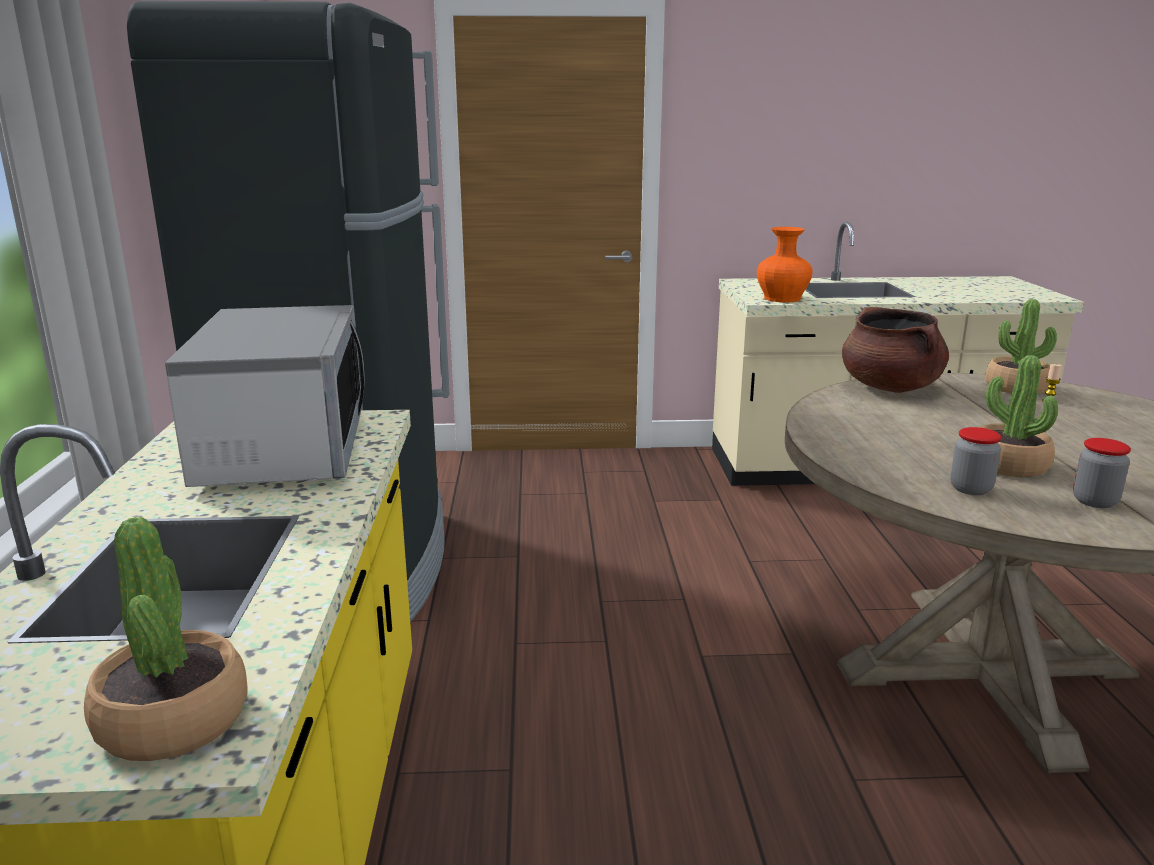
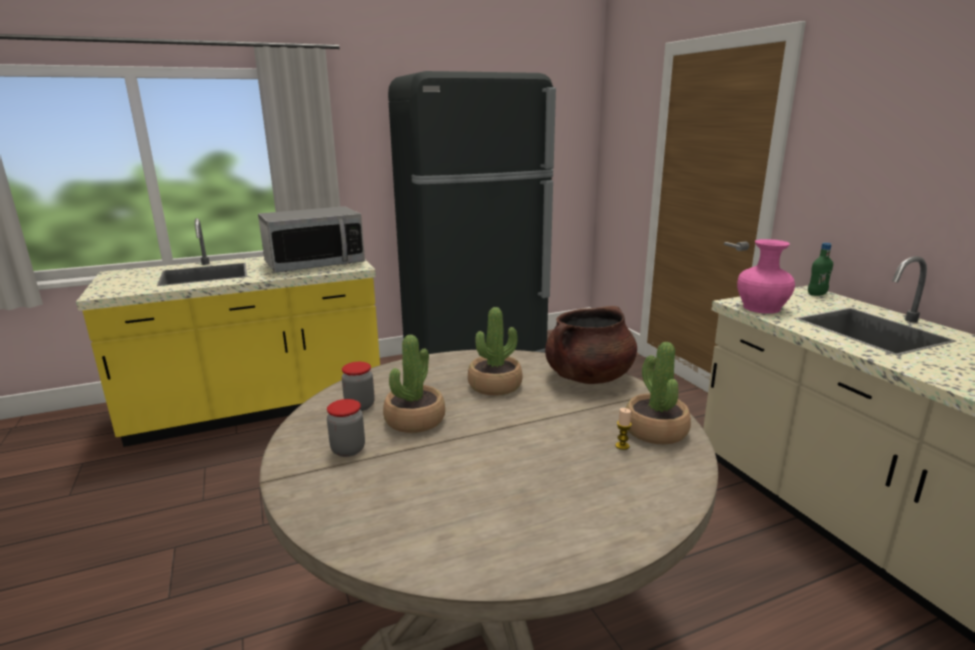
camera: 70 degrees right, 0 degrees up
(174, 720) = (112, 290): potted plant -> potted plant (495, 385)
(750, 281) = (816, 294): none -> green bottle
(782, 298) = (762, 308): orange vase -> pink vase

